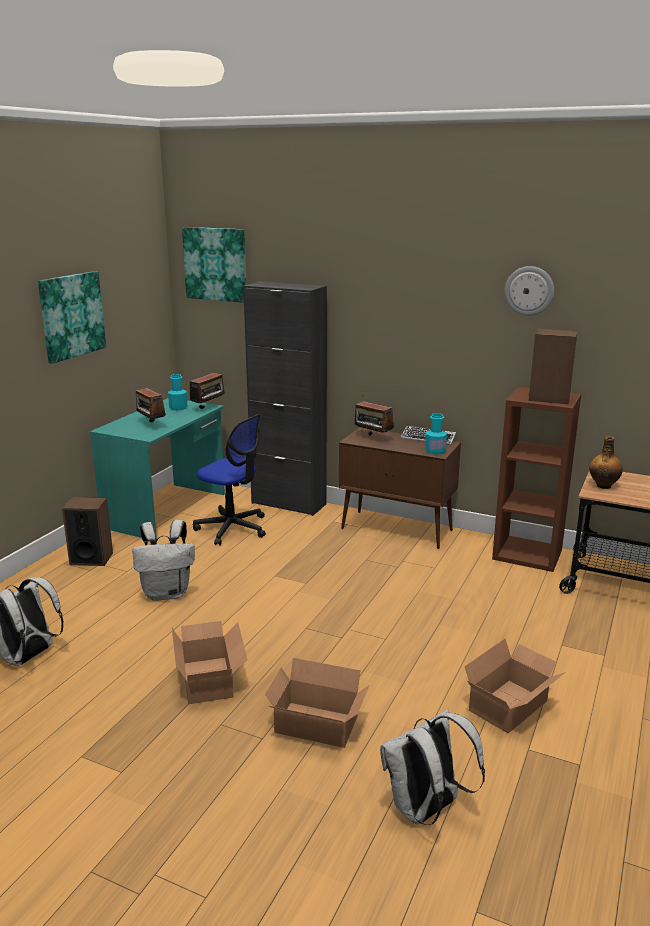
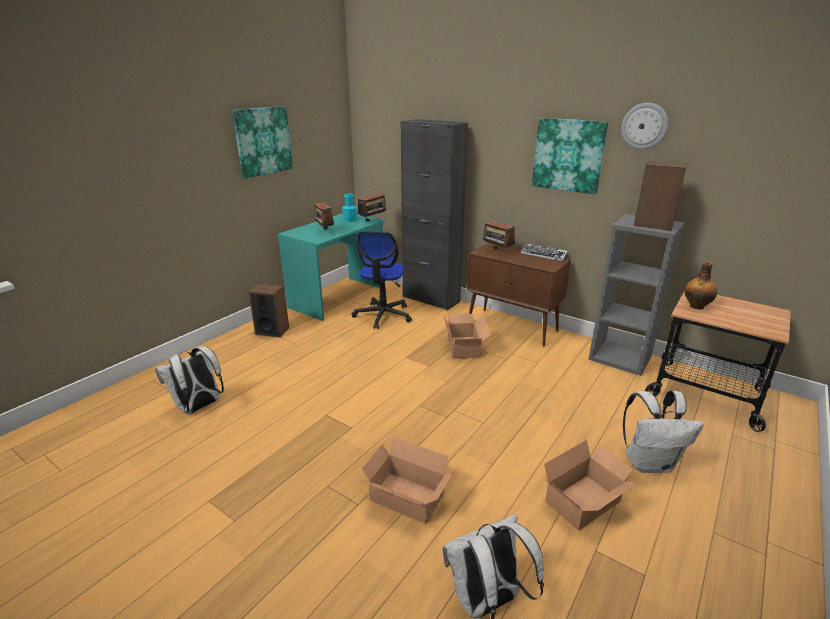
camera: 10 degrees right, 5 degrees up
(167, 593) = (319, 364): white backpack -> white backpack (649, 463)
(210, 678) = (331, 442): cardboard box -> cardboard box (465, 347)
(216, 264) = (383, 105): picture -> picture (568, 155)
(232, 528) = (383, 315): office chair -> office chair turned 60 degrees clockwise
(435, 451) = (547, 265): turquoise bottle -> none
(528, 554) = (620, 358): brown bookcase -> grey bookcase

